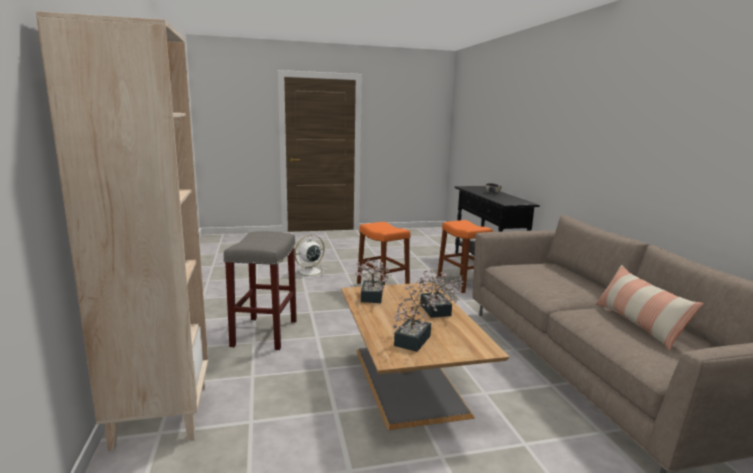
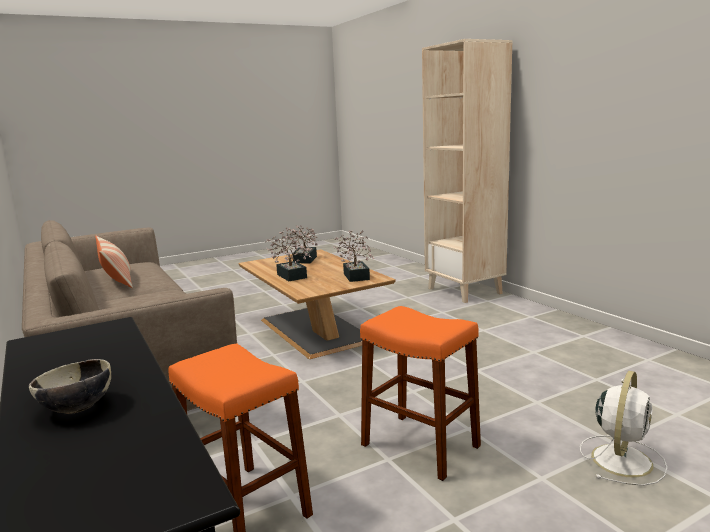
camera: 165 degrees right, 0 degrees up
(264, 332) = (488, 338): grey stool -> none

